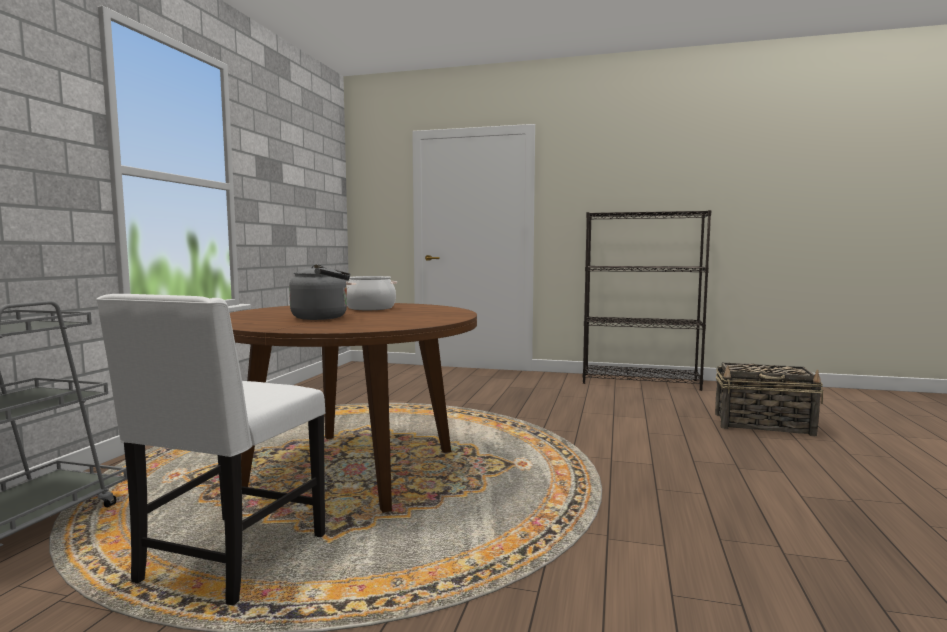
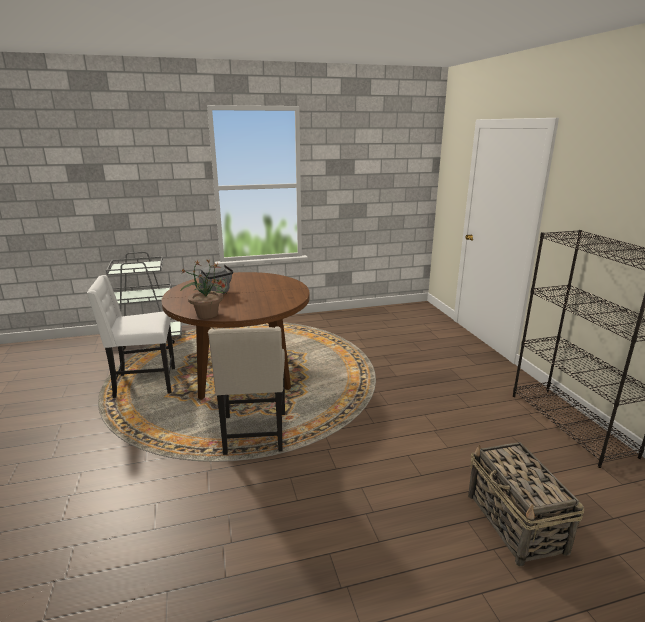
camera: 60 degrees right, 15 degrees up
(370, 308) = (268, 289): cooking pot -> none
(414, 324) = (207, 314): none -> potted plant
(541, 491) = (254, 434): none -> beige chair

